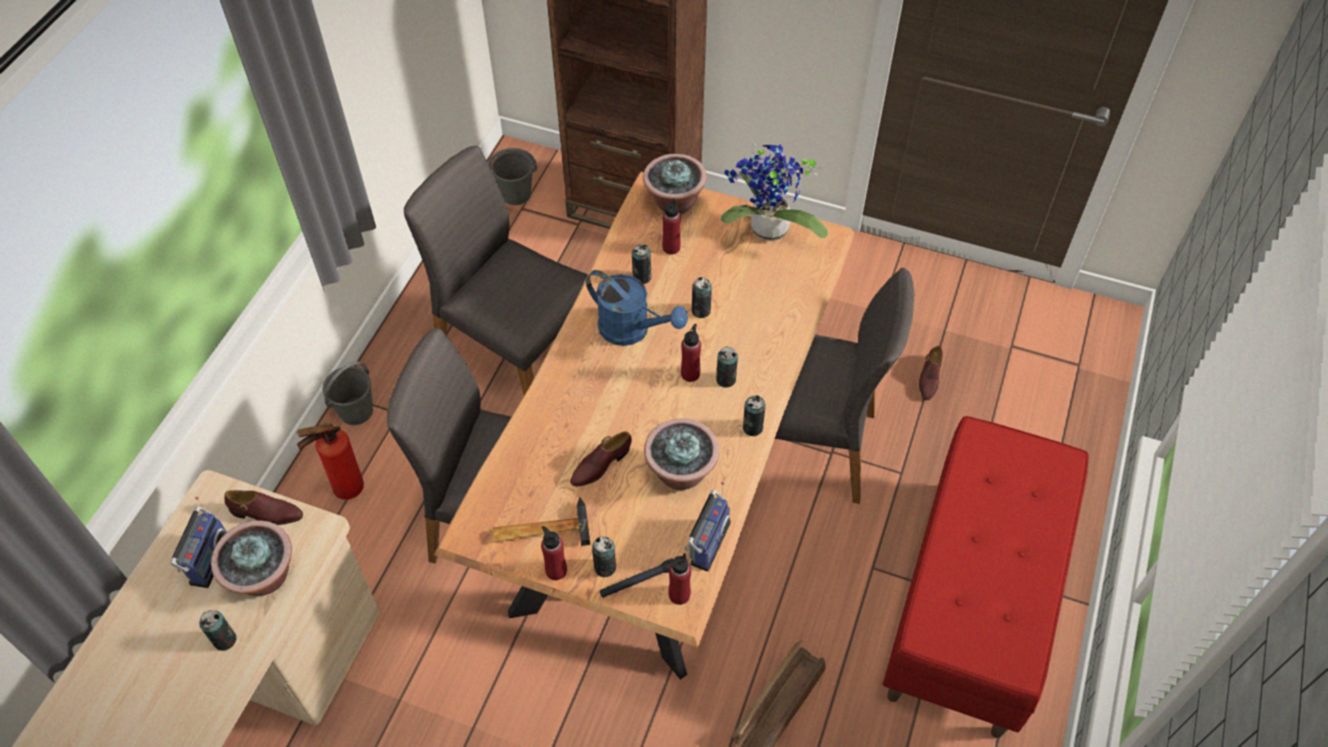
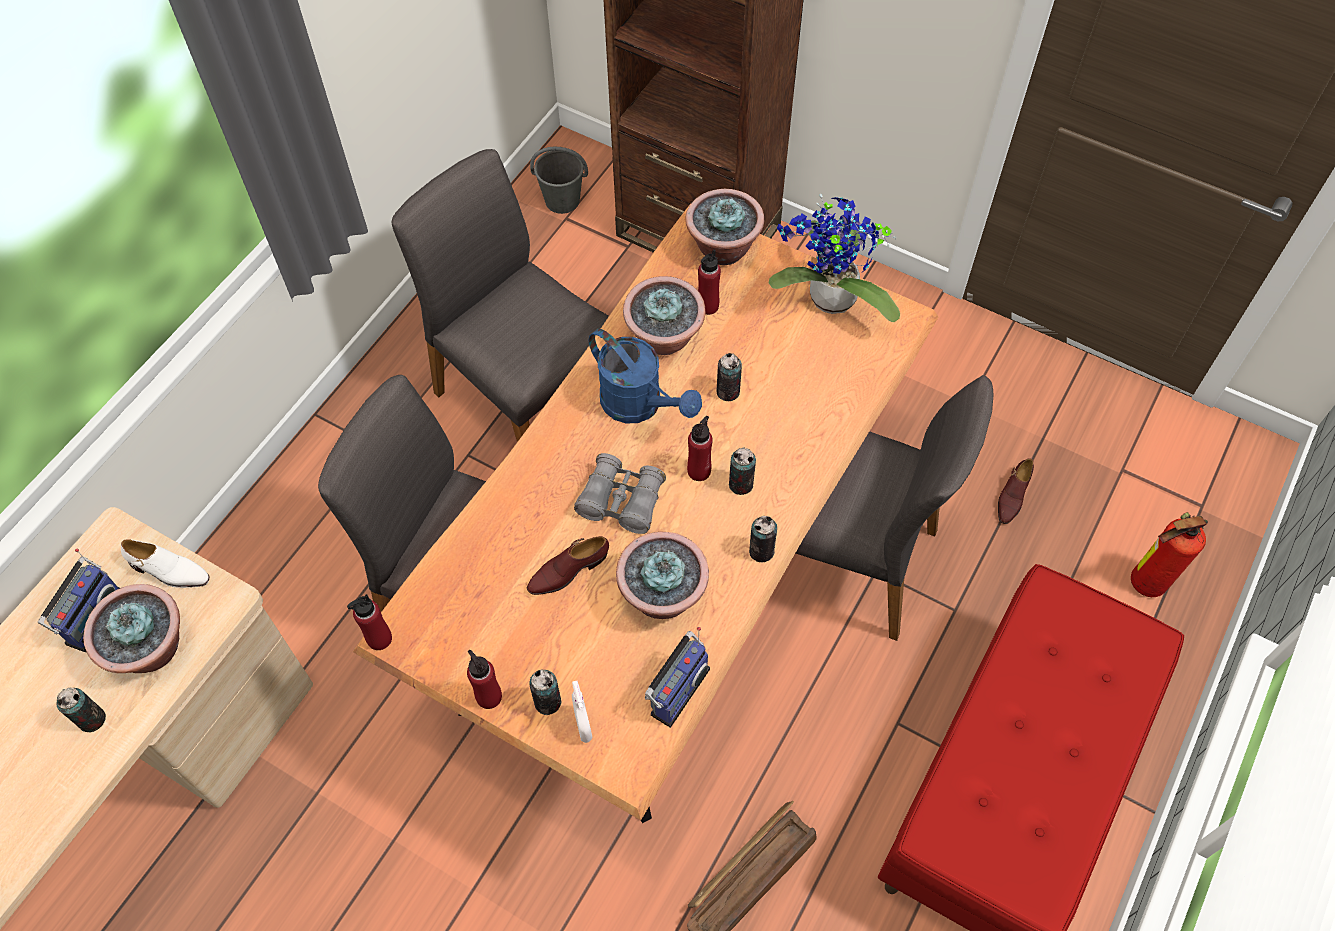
camera: 10 degrees right, 5 degrees up
(266, 514) = (169, 571): brown shoe -> white shoe
(344, 490) = (301, 531): fire extinguisher -> fire extinguisher (1142, 584)
(356, 411) = (332, 438): grey bucket -> none
(541, 529) = (481, 641): hammer -> none
(632, 405) = (621, 501): none -> grey binoculars
(638, 581) = (583, 726): black flashlight -> white spray bottle
(641, 277) = (664, 339): can -> potted plant
(679, 594) = (629, 751): red bottle -> red bottle (379, 638)

